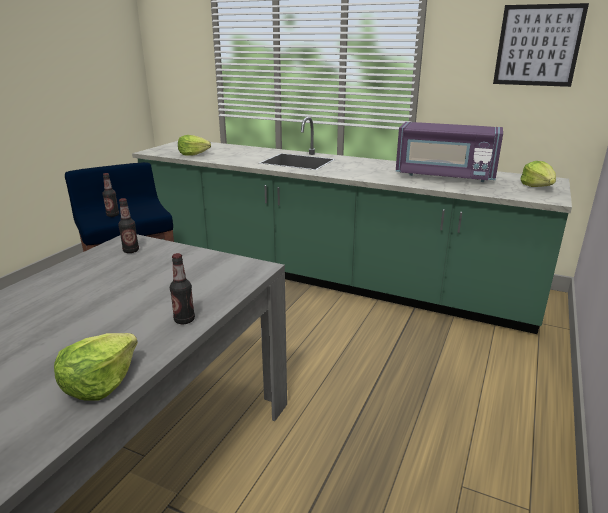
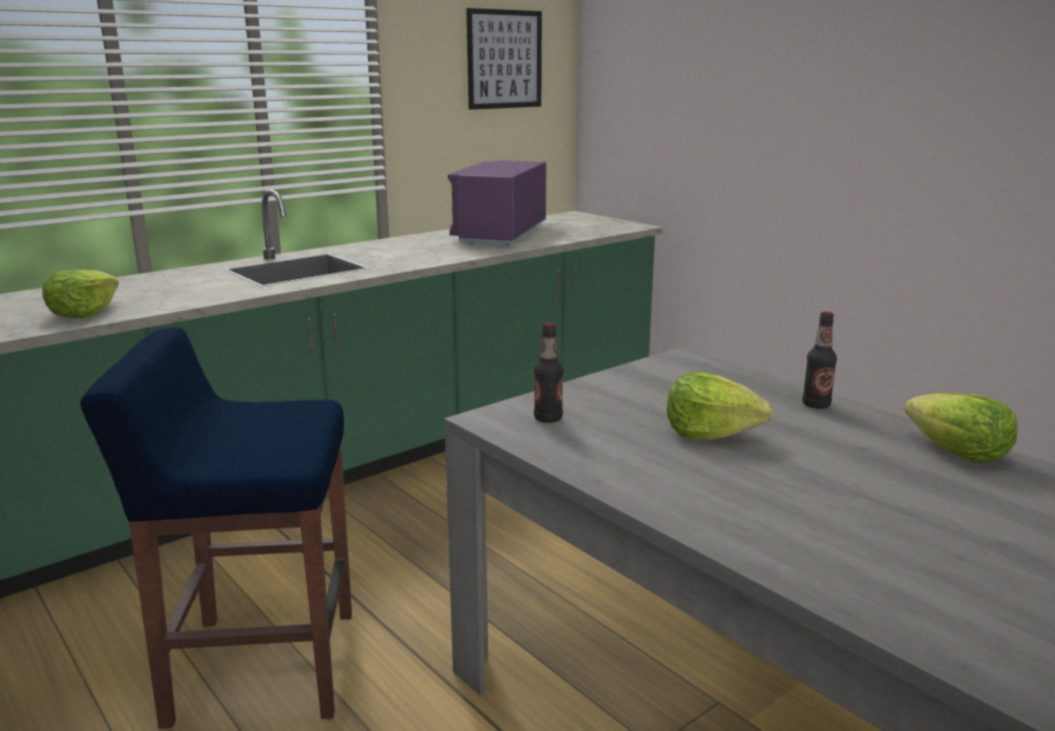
camera: 65 degrees left, 5 degrees down
(113, 215) = (265, 441): bottle -> none
(444, 175) = (500, 234): purple microwave -> purple microwave turned 150 degrees clockwise
(537, 186) = (589, 221): lettuce -> lettuce (710, 432)

